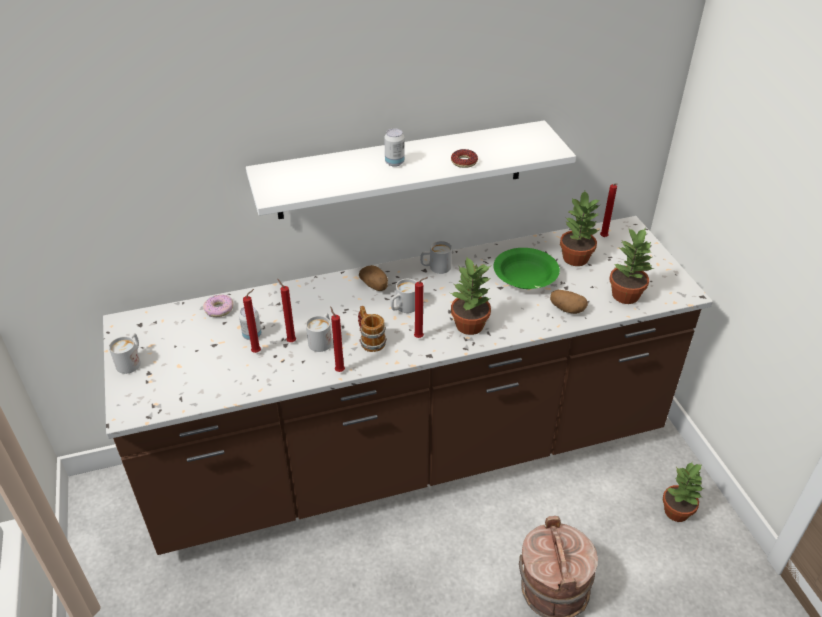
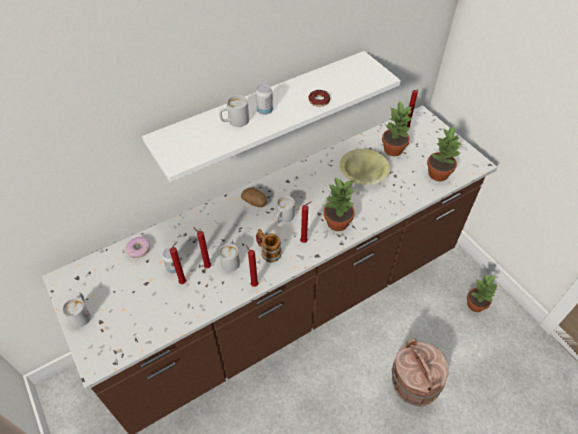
camera: 15 degrees left, 10 degrees up
(435, 267) = (295, 177): white mug -> white mug (234, 122)
(525, 277) = (363, 173): green bowl -> yellow bowl
(566, 309) = (402, 194): potato -> none

